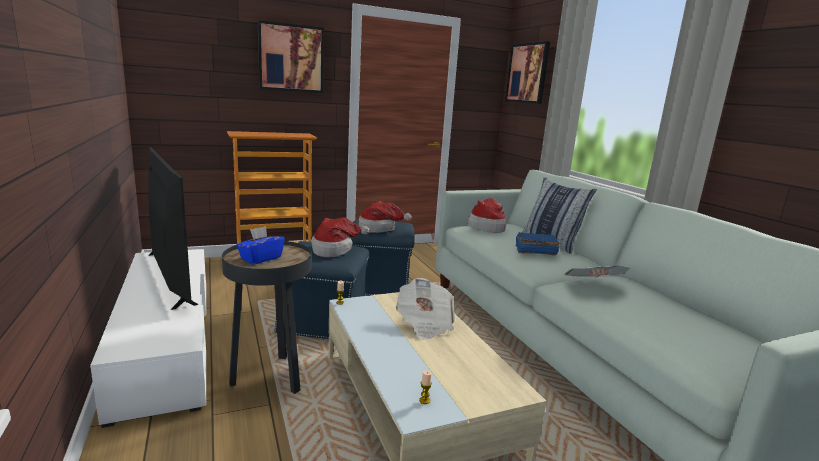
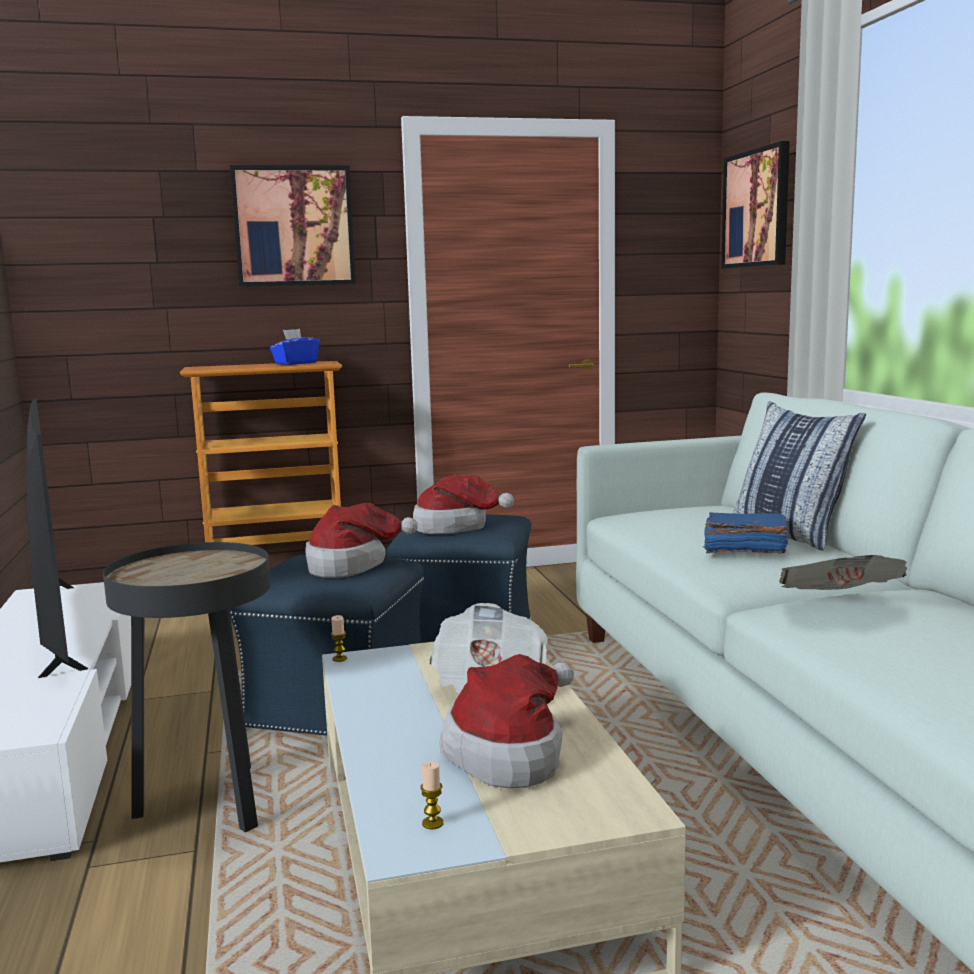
camera: 10 degrees right, 5 degrees down
(261, 258) = (174, 572): blue tissue box -> blue tissue box (295, 363)
(488, 226) = (666, 511): hat -> hat (511, 752)

